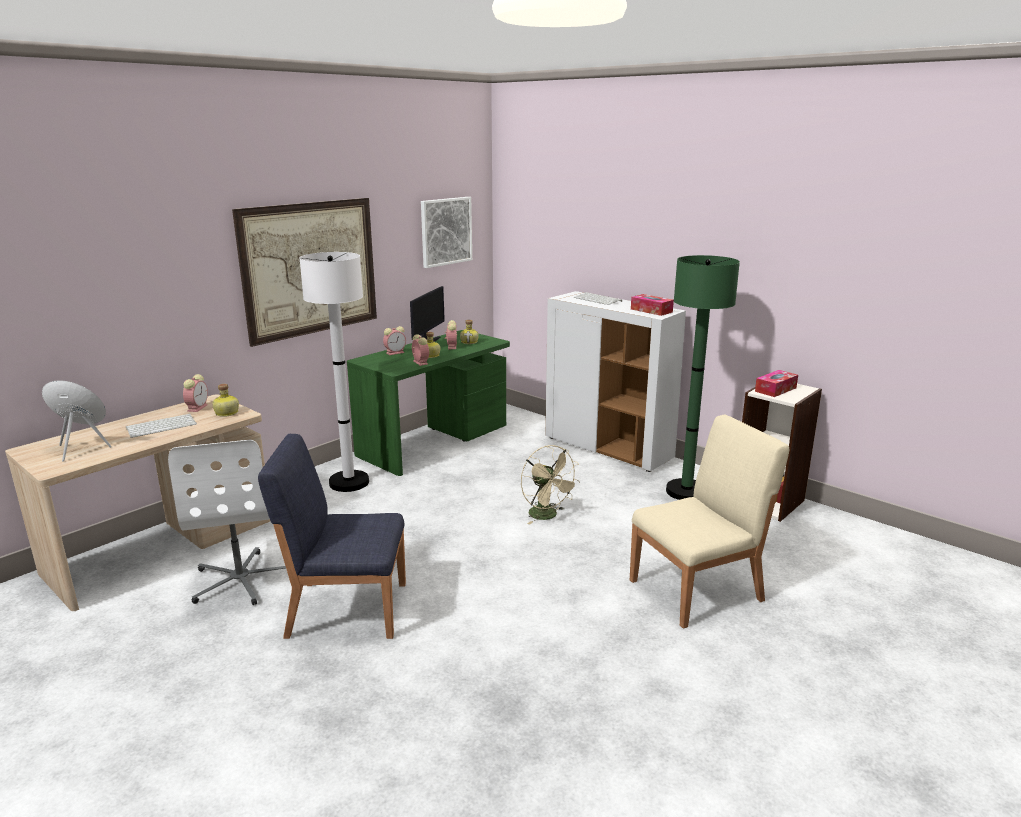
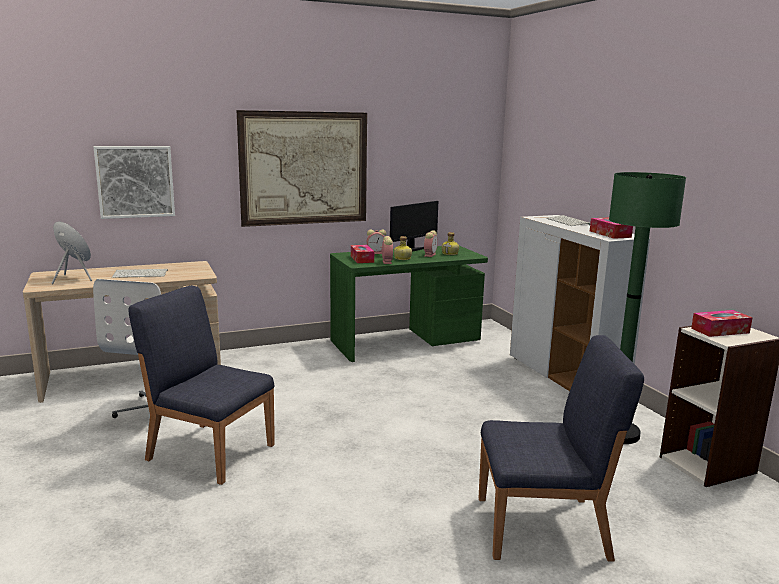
camera: 25 degrees right, 5 degrees down
(197, 407) = (180, 267): alarm clock -> none
(226, 413) = (193, 273): bottle -> none
(349, 482) = (306, 358): white floor lamp -> none
(390, 363) = (362, 259): none -> tissue box
(446, 231) = (448, 151): picture -> picture (135, 181)
(547, 516) = (450, 422): beige fan -> none
(697, 590) = (544, 528): beige chair -> blue chair

